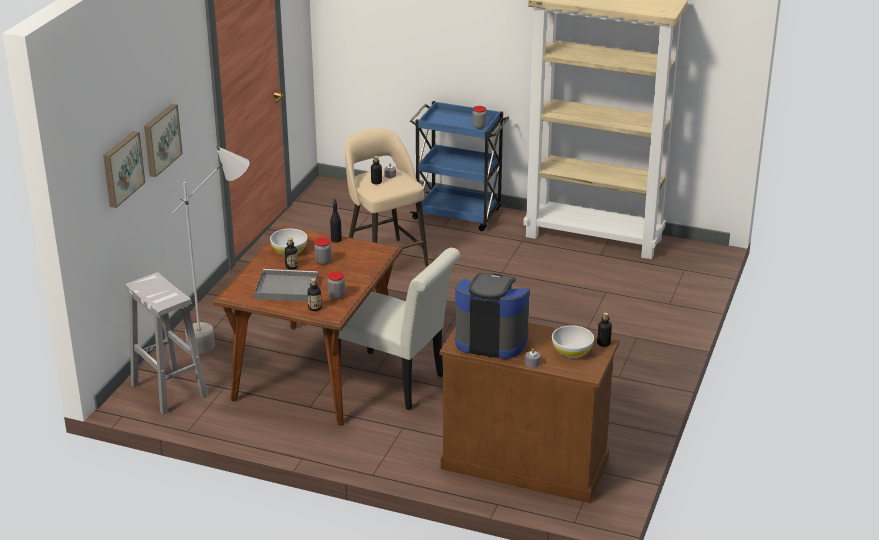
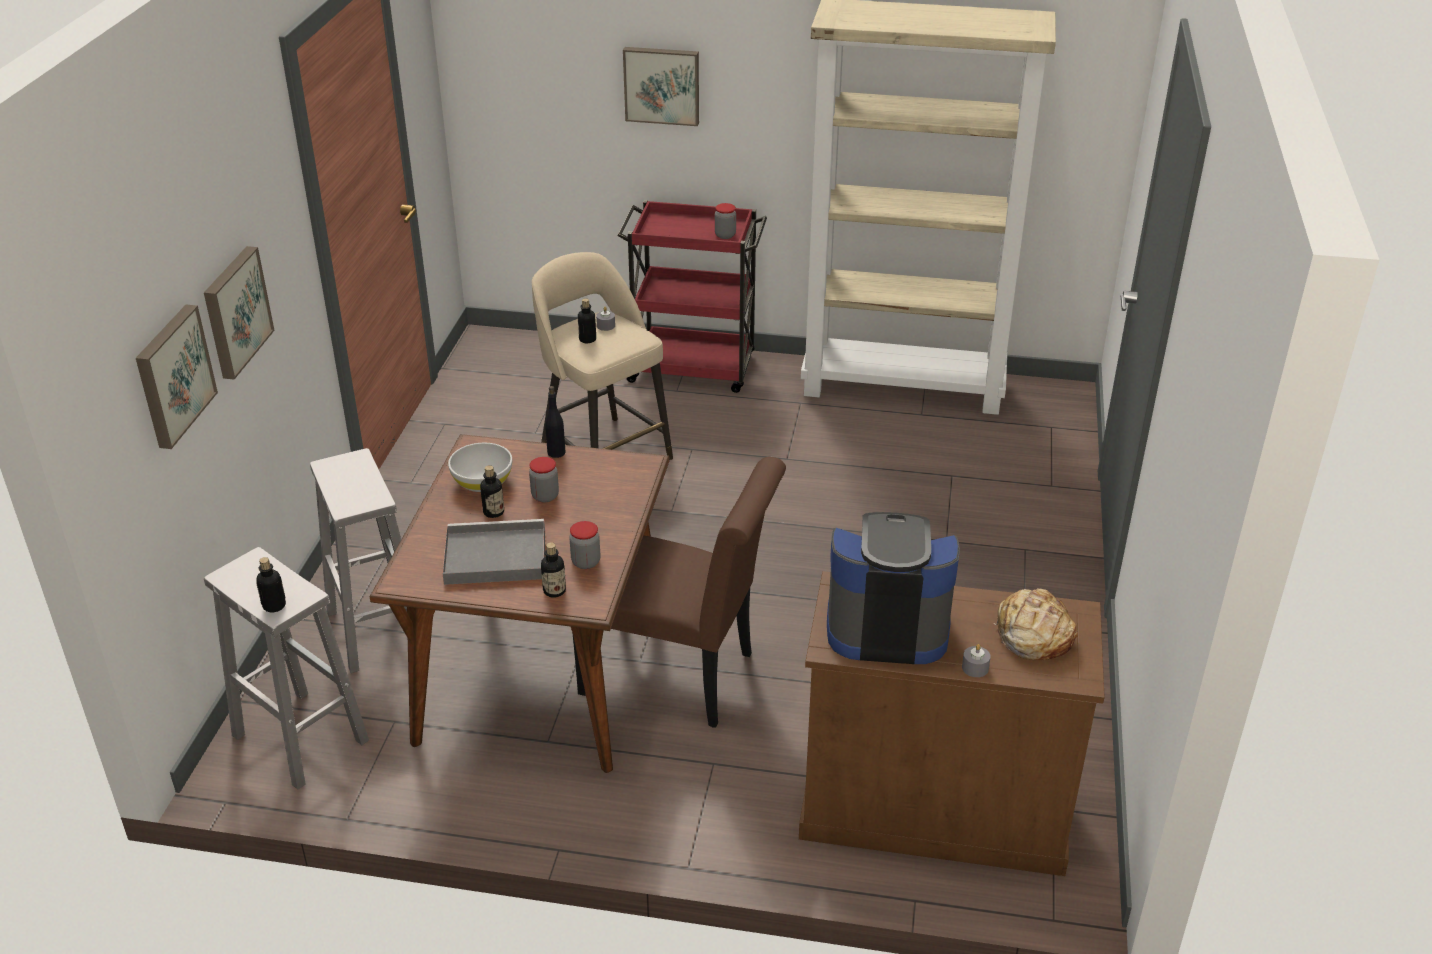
camera: 10 degrees left, 5 degrees up
(223, 340) = (376, 629): grey floor lamp -> white stool
(396, 383) = (679, 676): white chair -> brown chair
(446, 28) = (662, 85): none -> picture
(459, 214) = (694, 369): blue cart -> red cart
(572, 351) = (1033, 635): white bowl -> bread
(603, 343) = (1078, 612): bottle -> bottle (274, 606)

